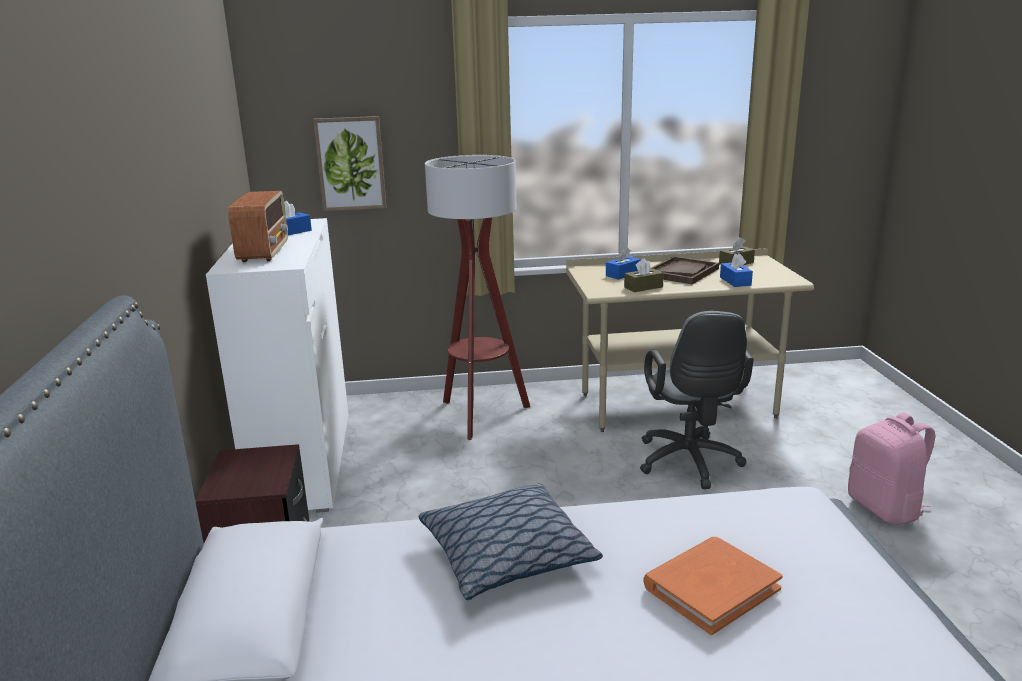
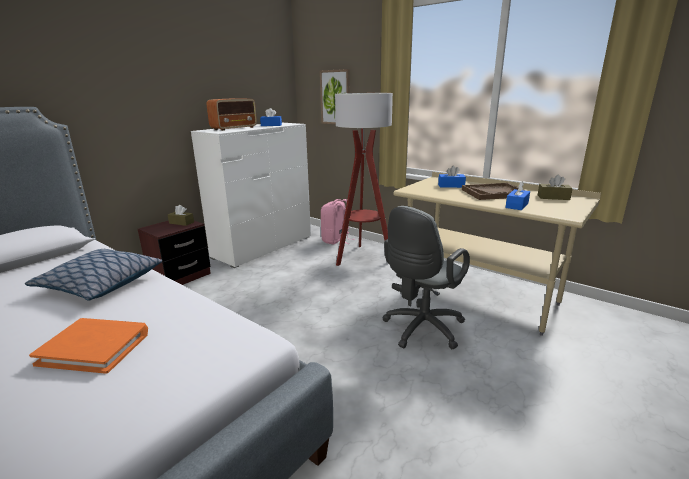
camera: 45 degrees right, 0 degrees up
(643, 287) = (441, 194): brown tissue box -> brown tissue box (181, 223)
(885, 508) = (510, 440): pink backpack -> pink backpack (336, 240)

